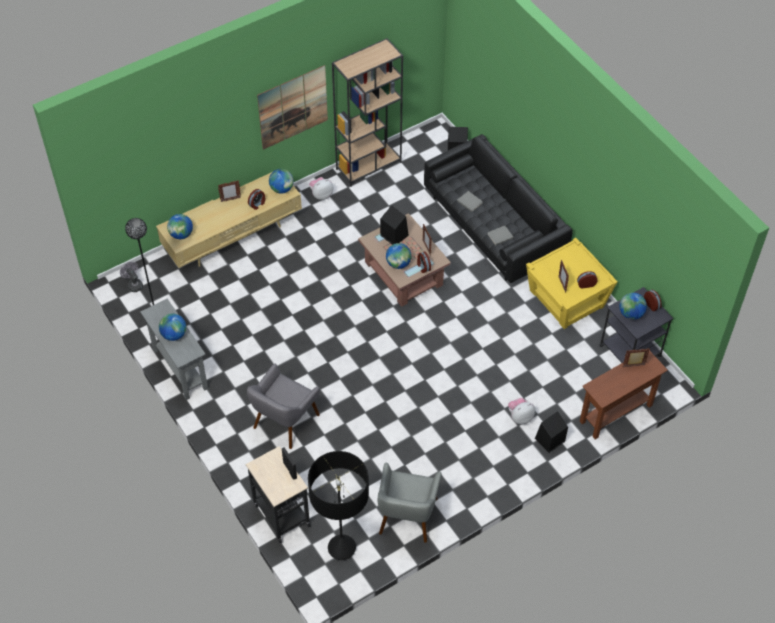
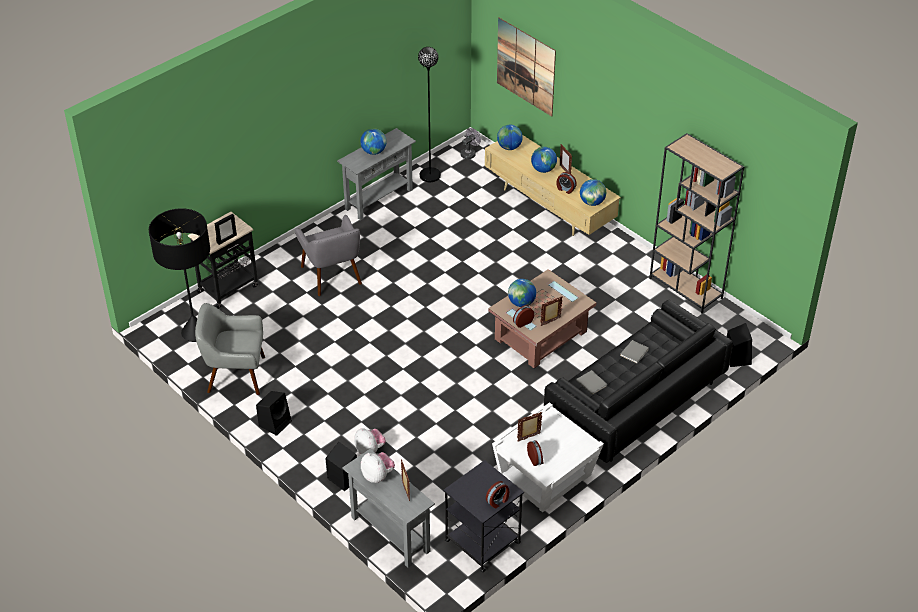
camera: 80 degrees right, 10 degrees down
(285, 421) = (332, 275): grey armchair -> grey armchair turned 135 degrees counterclockwise
(293, 107) = (647, 144): picture -> picture (526, 66)
(321, 195) = (629, 258): plush toy -> plush toy (378, 476)
(393, 235) = (560, 294): black speaker -> black speaker (275, 423)
(567, 298) = (546, 477): yellow side table -> white side table
(616, 413) = (390, 534): brown console table -> grey console table
(631, 314) = (478, 482): globe -> globe (543, 169)

